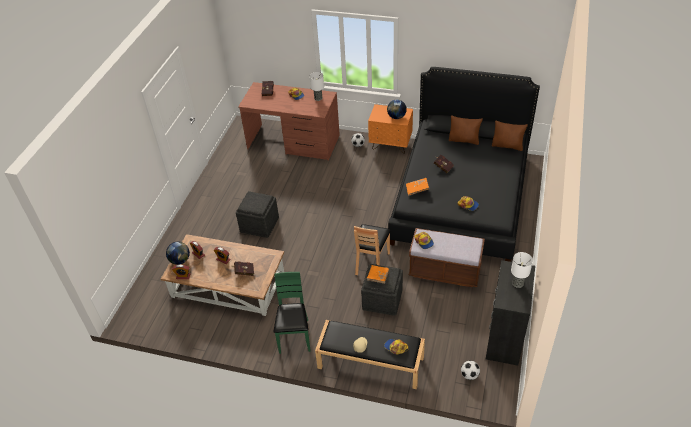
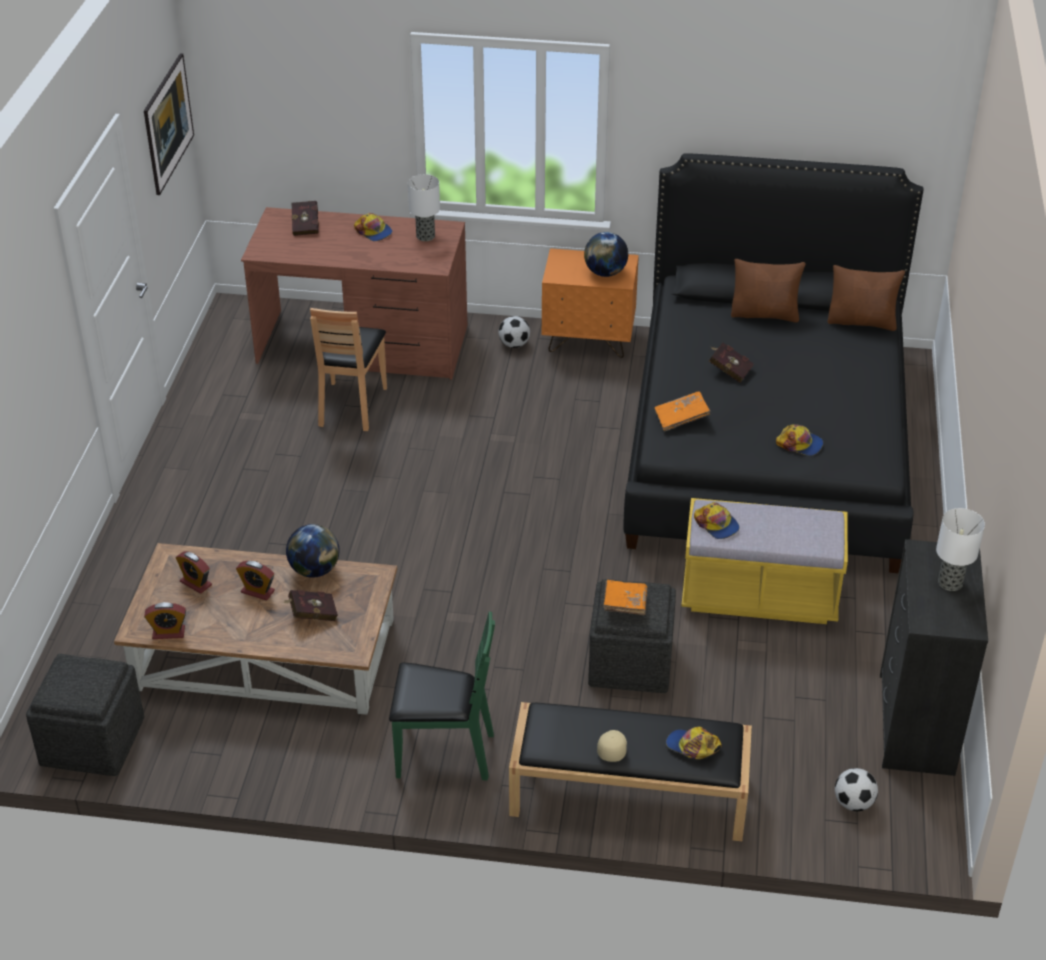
camera: 10 degrees left, 5 degrees down
(180, 260) = (154, 599): globe -> globe (314, 570)
(209, 55) = (171, 144): none -> picture
(259, 225) = (315, 523): grey ottoman -> grey ottoman (91, 742)
(294, 337) = (444, 753): green chair -> green chair turned 105 degrees clockwise
(372, 263) = (592, 588): brown chair -> brown chair (351, 406)
(445, 271) = (759, 596): brown bench -> yellow bench

